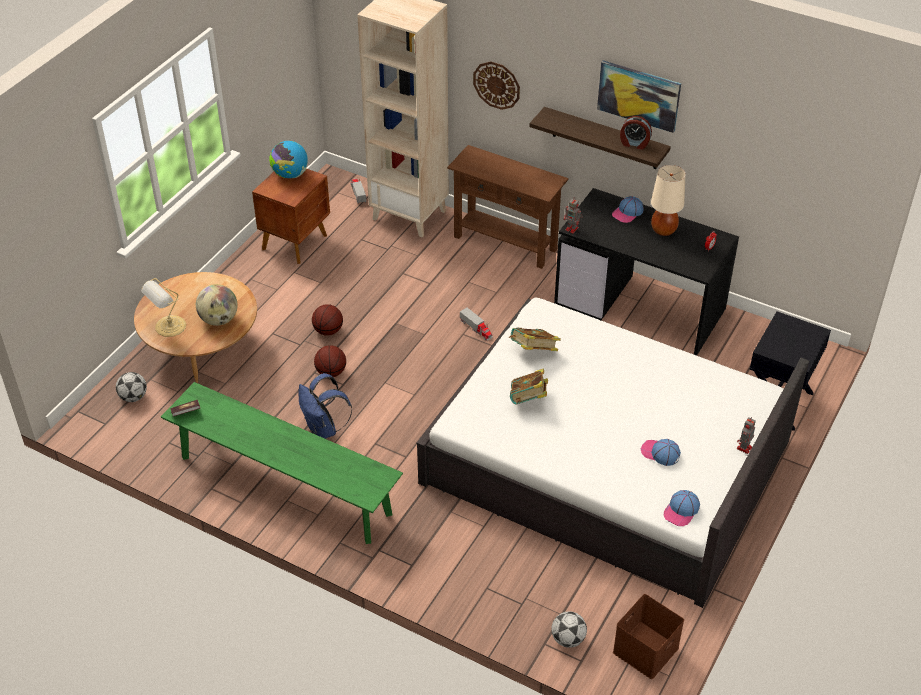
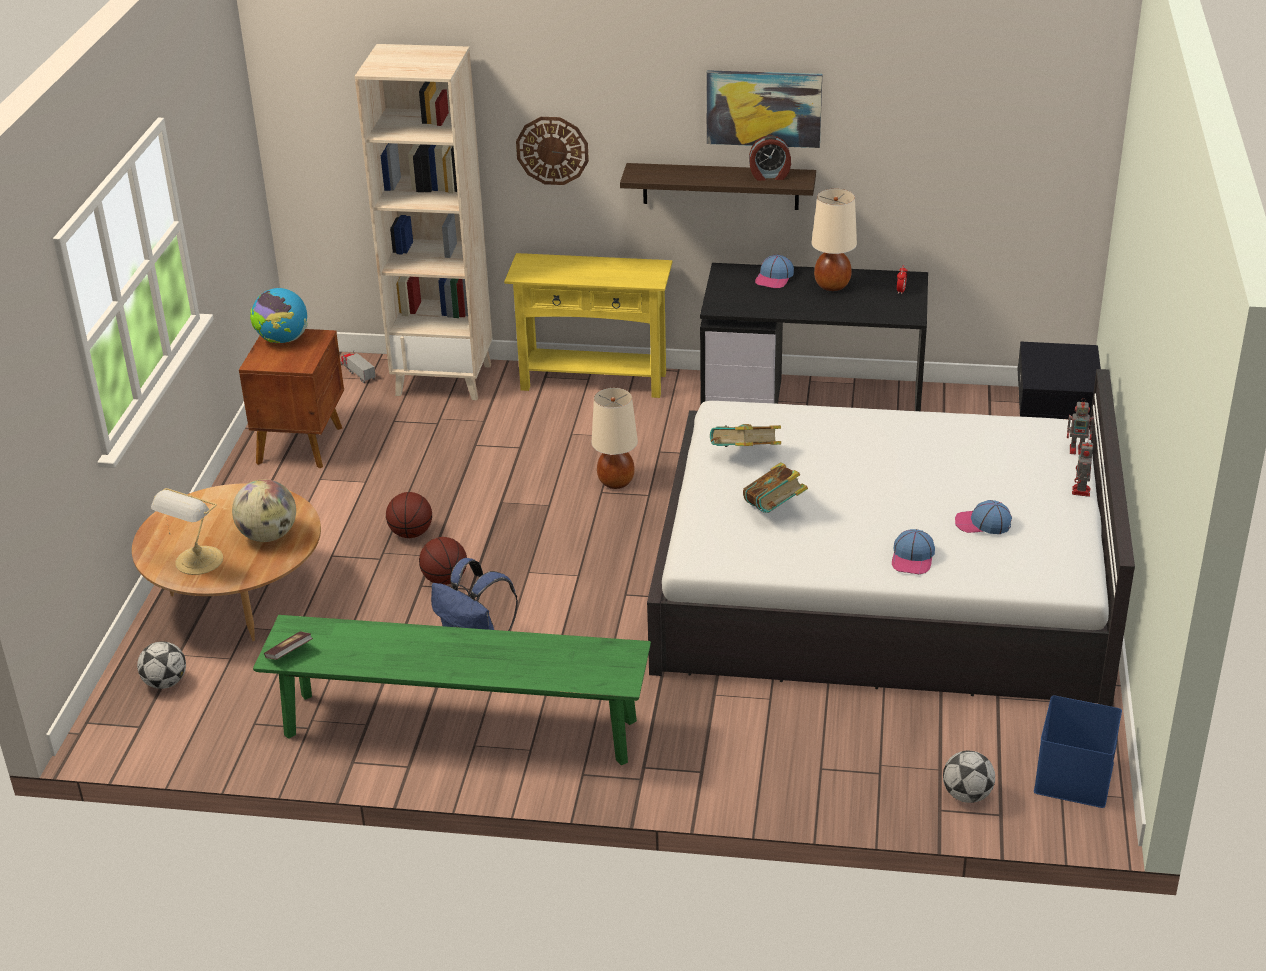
camera: 20 degrees left, 10 degrees down
(476, 329) = (615, 482): toy truck -> beige table lamp
(505, 243) = (593, 381): brown console table -> yellow console table
(572, 229) = (716, 309): toy robot -> toy robot (1078, 450)
(646, 651) = (1075, 778): brown storage box -> blue storage box
(681, 511) = (1053, 577): cap -> cap (913, 558)

